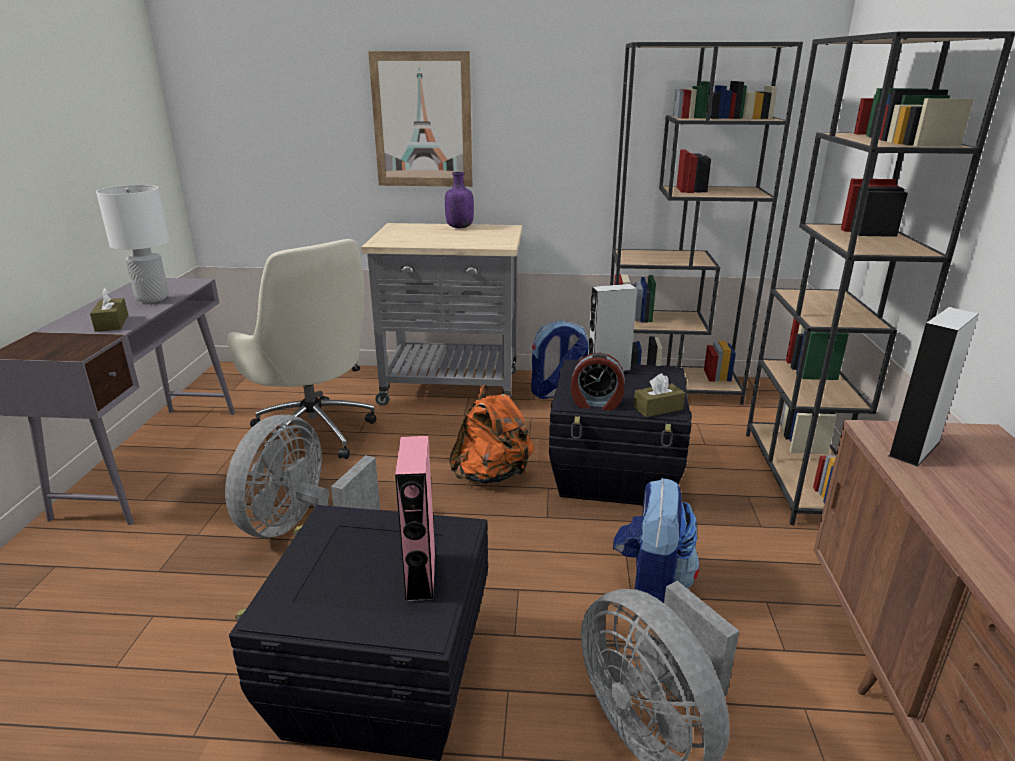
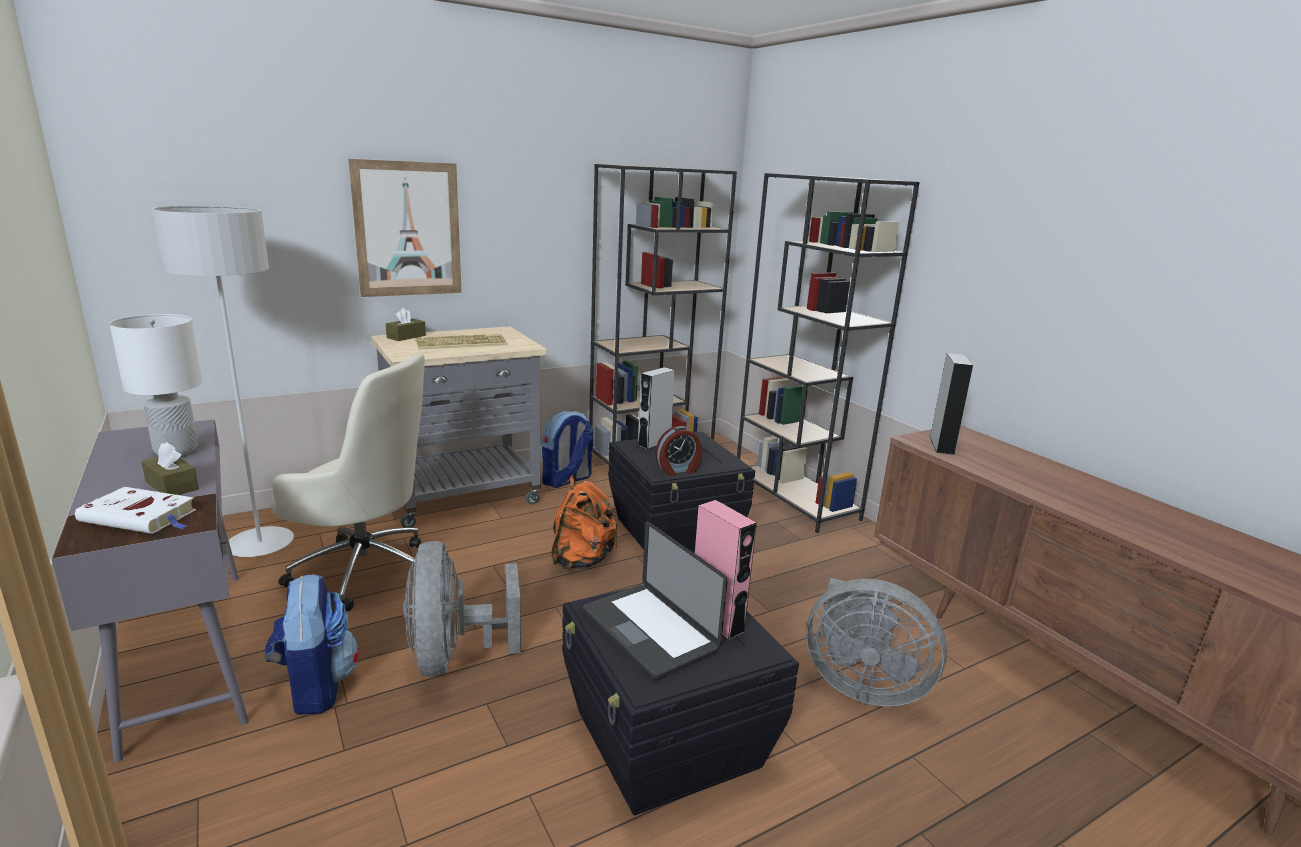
camera: 35 degrees left, 5 degrees down
(61, 342) = (141, 517): none -> white book
(273, 391) = (260, 544): none -> grey floor lamp
(345, 560) = (648, 631): none -> laptop
(448, 236) = (462, 343): none -> keyboard
(459, 227) = (456, 333): purple bottle -> none
(651, 587) = (776, 601): backpack -> backpack (315, 686)
(658, 408) = (723, 464): brown tissue box -> brown tissue box (406, 336)

